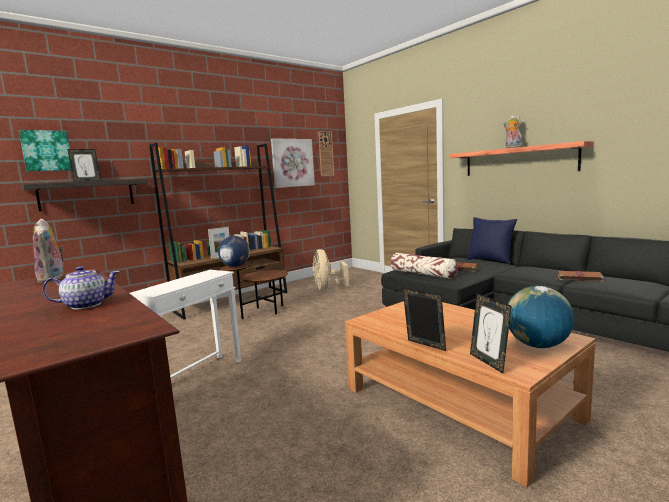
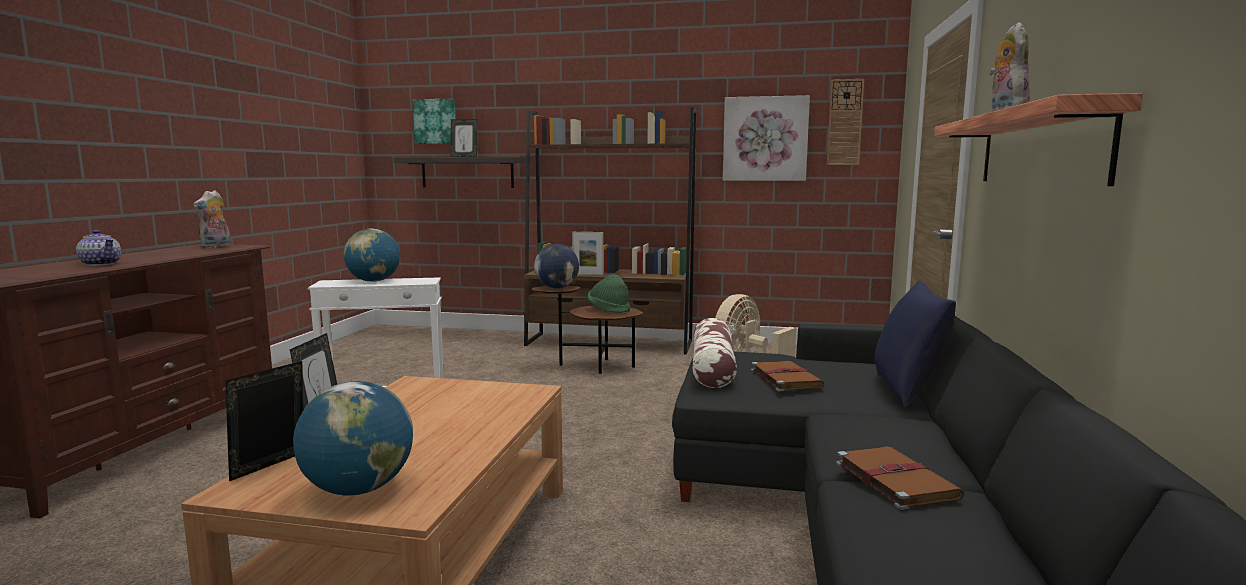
camera: 50 degrees right, 0 degrees up
(180, 281) = (373, 281): none -> globe
(264, 274) = (609, 310): none -> green hat

